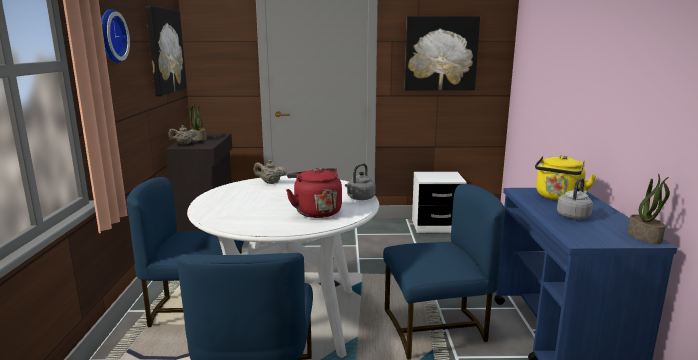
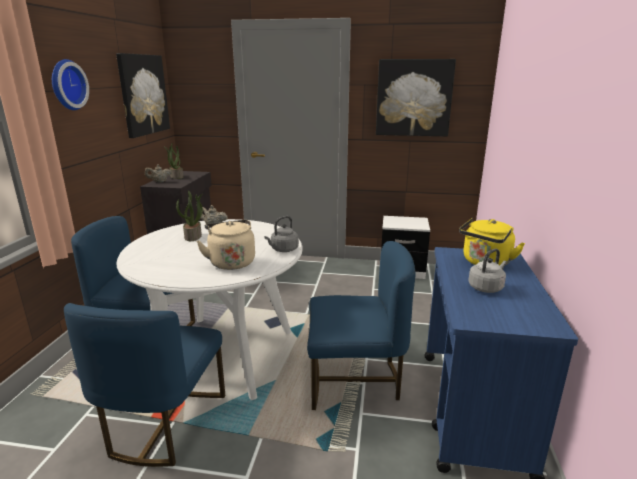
camera: 10 degrees right, 5 degrees up
(316, 211) = (231, 262): red kettle -> beige kettle
(645, 237) = (548, 322): potted plant -> potted plant (193, 237)

